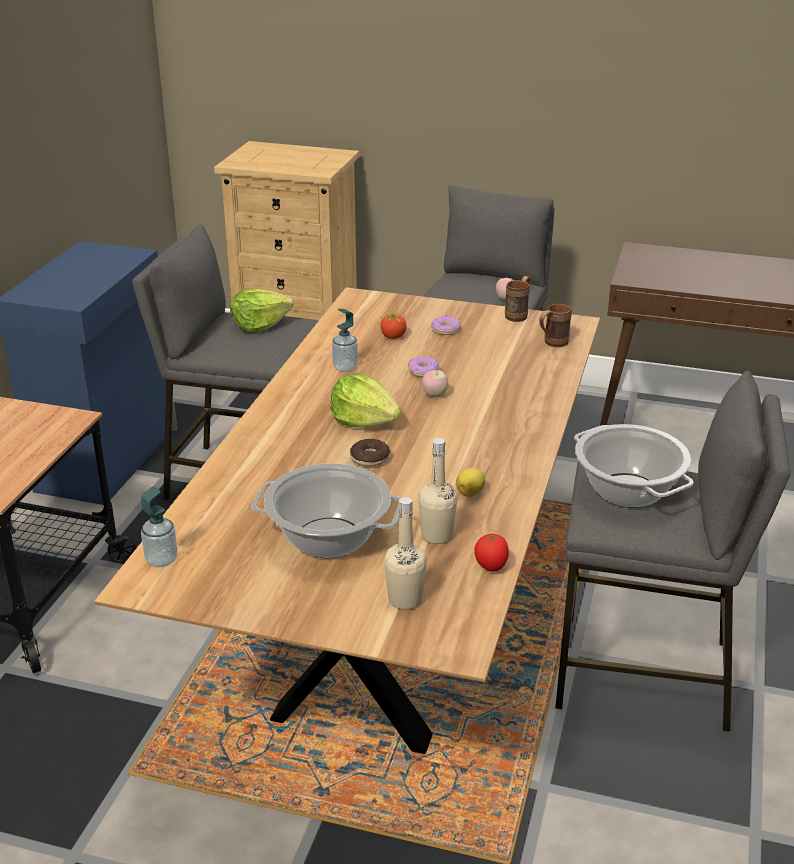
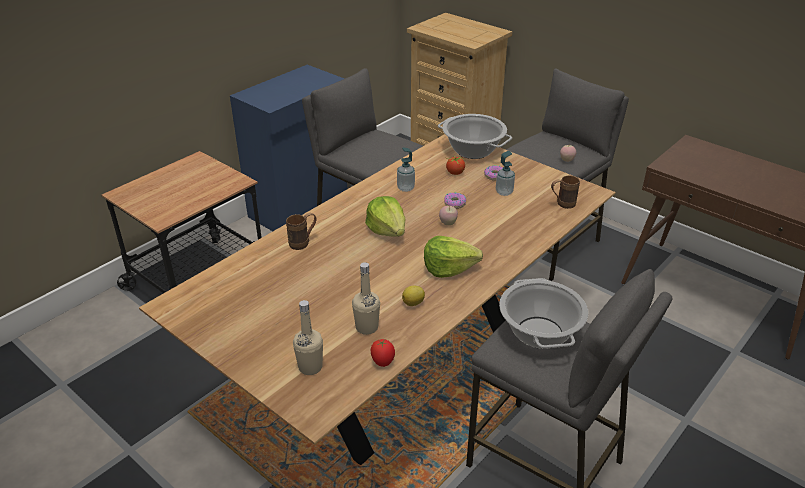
camera: 25 degrees right, 5 degrees up
(161, 560) = (194, 292): soap dispenser -> soap dispenser (504, 192)
(259, 325) = (387, 143): lettuce -> lettuce (448, 268)
(329, 538) = (299, 308): cooking pot -> cooking pot (473, 150)
(370, 458) = (369, 258): donut -> none
(519, 314) = (556, 176): brown mug -> brown mug (303, 243)

